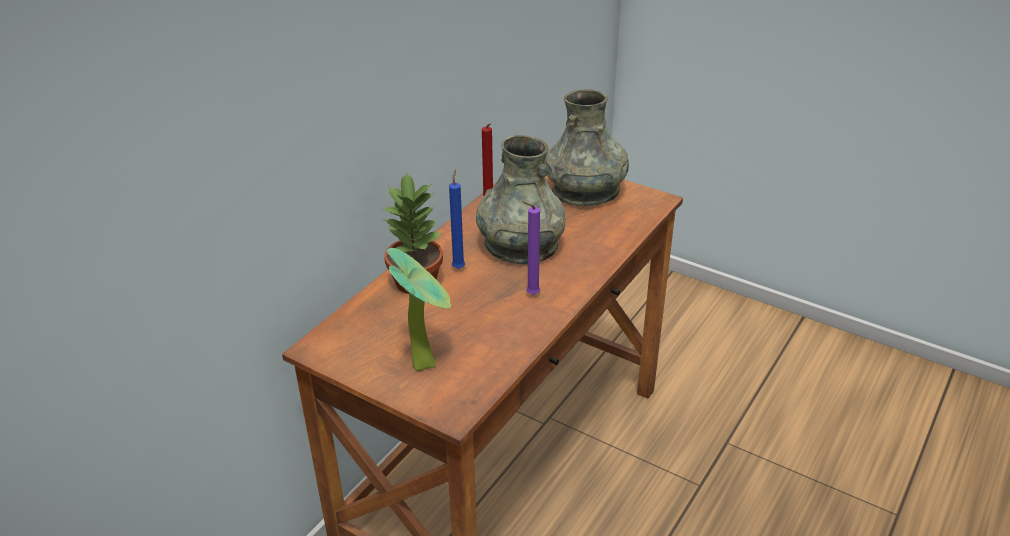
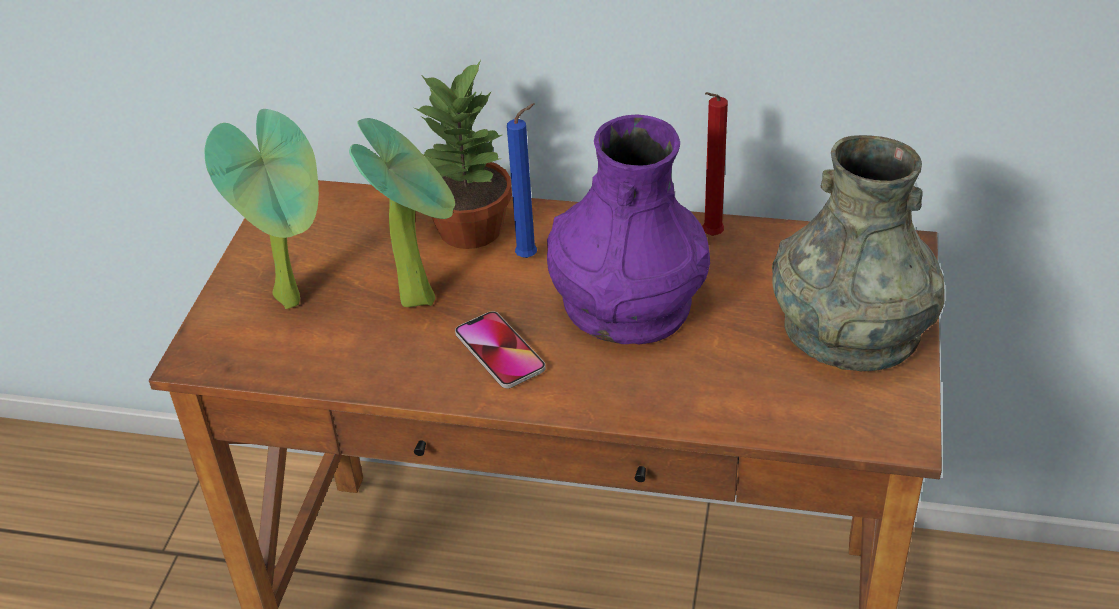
camera: 70 degrees right, 5 degrees up
(463, 312) = (422, 296): none -> potted plant
(520, 245) = (627, 302): grey vase -> purple vase
(530, 294) = (499, 351): purple candle -> phone

